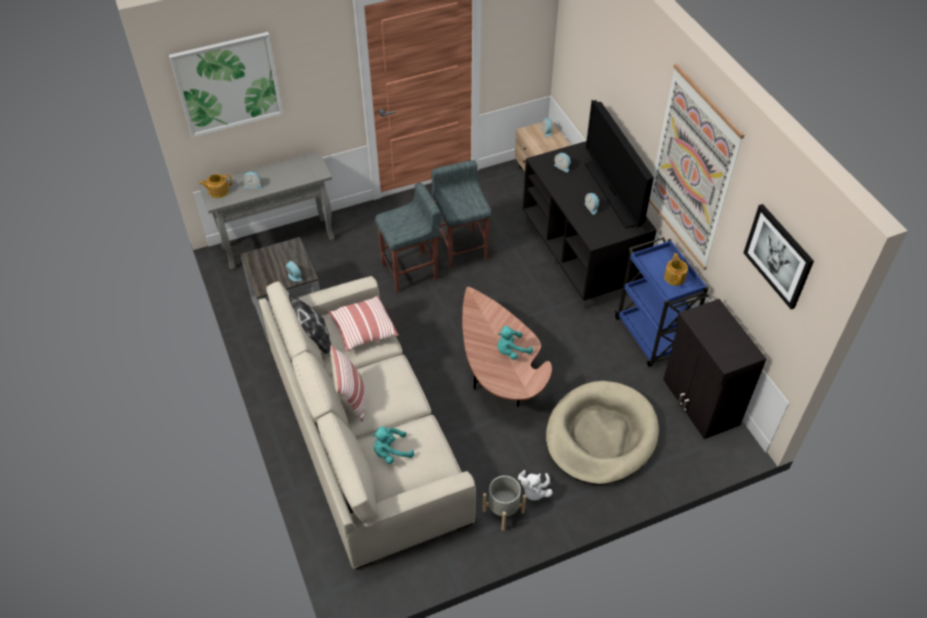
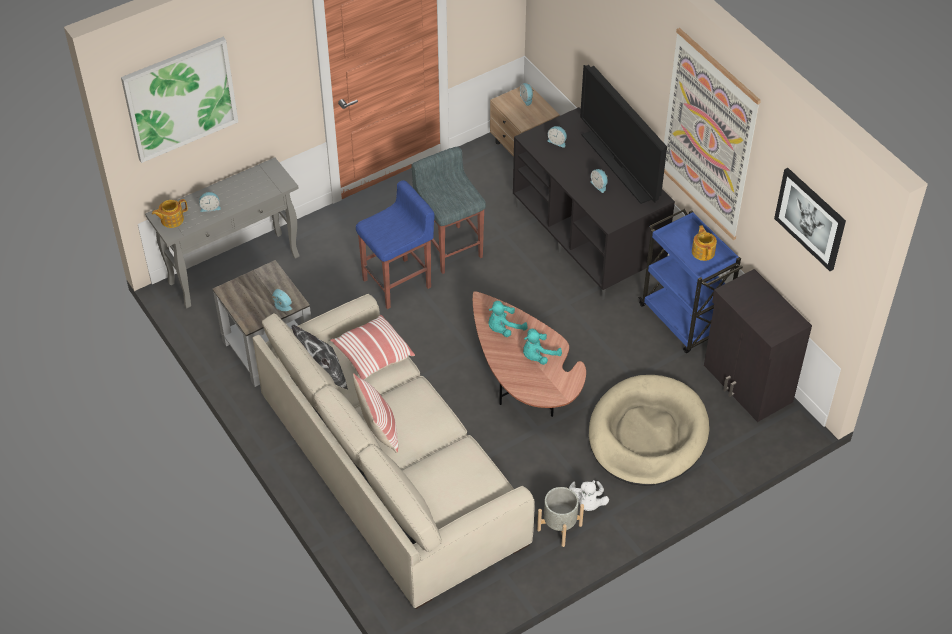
camera: 10 degrees left, 0 degrees up
(391, 452) = (436, 479): turquoise plush toy -> turquoise plush toy (504, 328)
(410, 272) = (398, 283): grey stool -> blue stool

